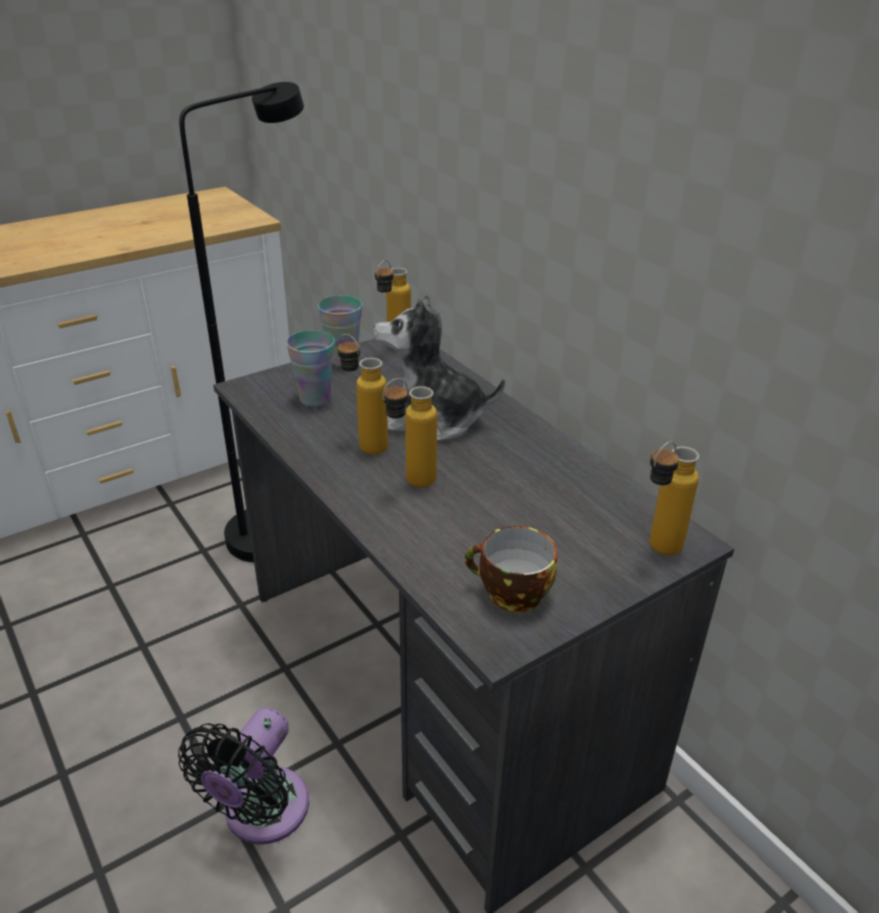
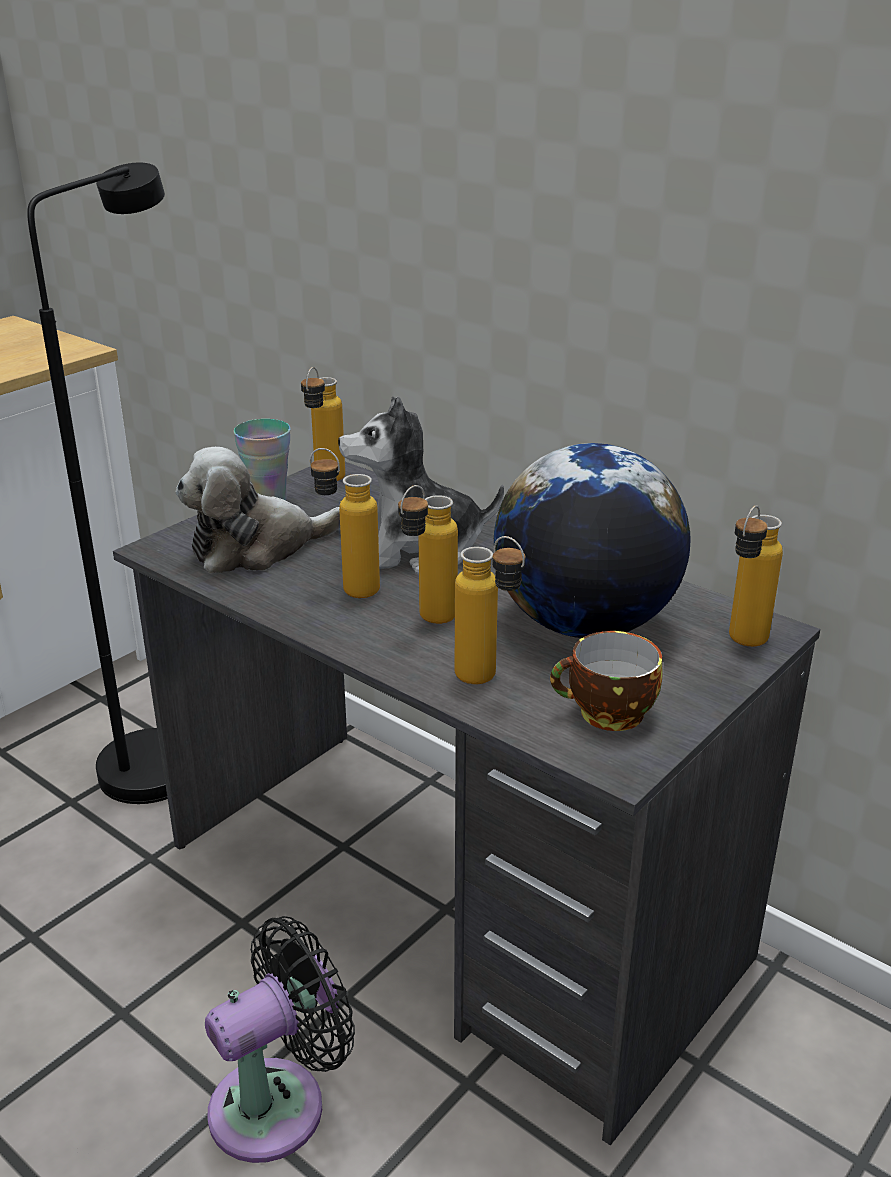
camera: 15 degrees left, 5 degrees down
(261, 814) = (278, 1103): black fan -> black fan turned 135 degrees counterclockwise
(315, 398) = (257, 548): cup -> plush toy
(431, 545) = (488, 681): none -> bottle
(533, 508) = (584, 624): none -> globe

